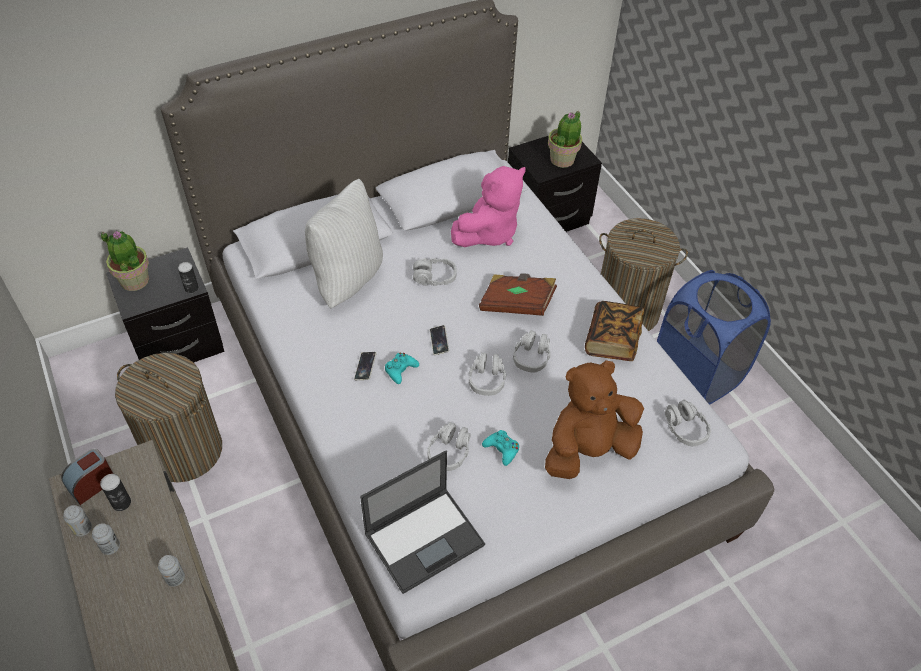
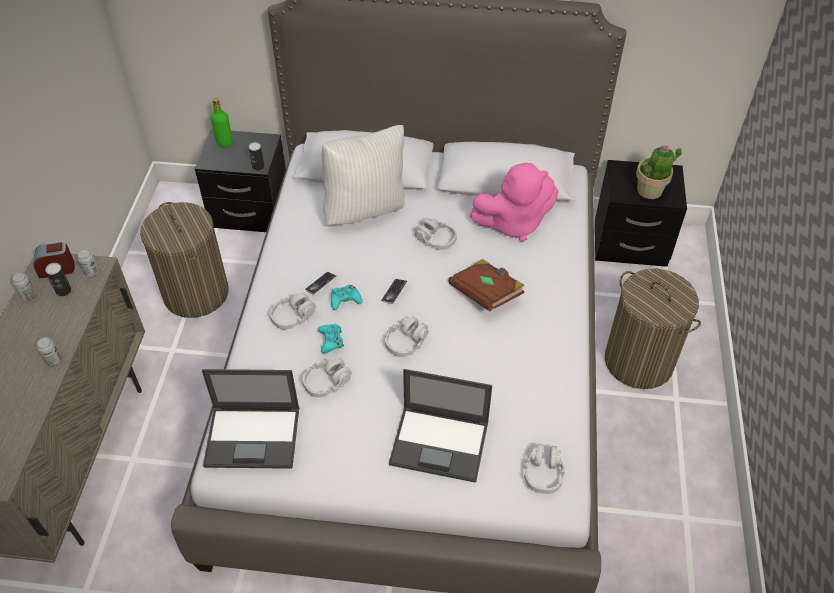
camera: 35 degrees right, 0 degrees up
(110, 547) = (33, 316): can -> can (91, 272)
(134, 280) = (225, 143): potted plant -> green bottle
(502, 449) = (370, 403): turquoise game controller -> turquoise game controller (331, 341)
(531, 357) = (460, 343): grey headphones -> grey headphones (293, 316)
(588, 450) = (440, 443): brown plush toy -> laptop
(612, 340) = (543, 365): book -> none
(697, 374) = (662, 451): blue laundry basket -> none

